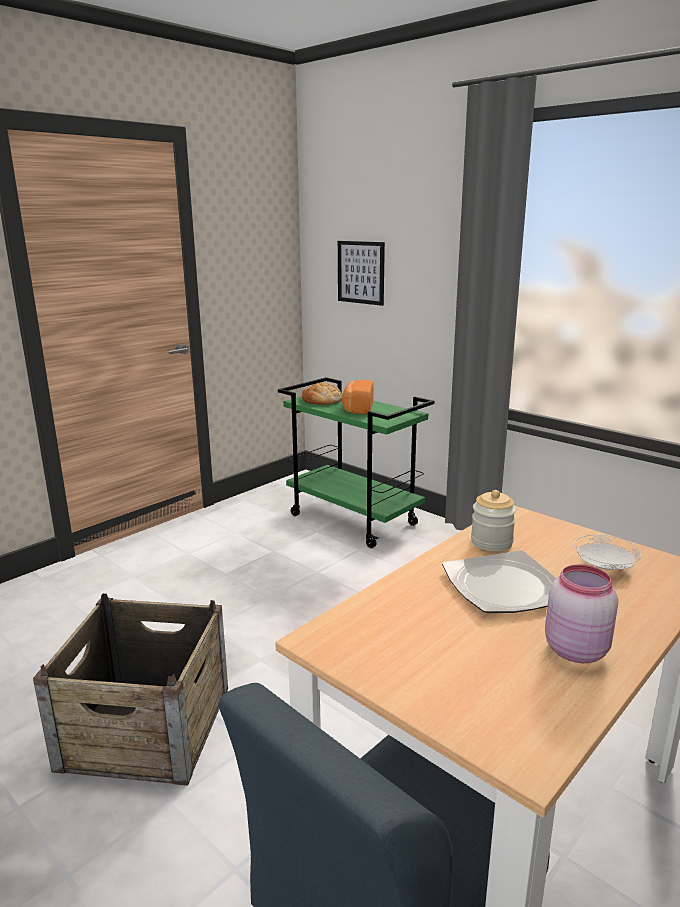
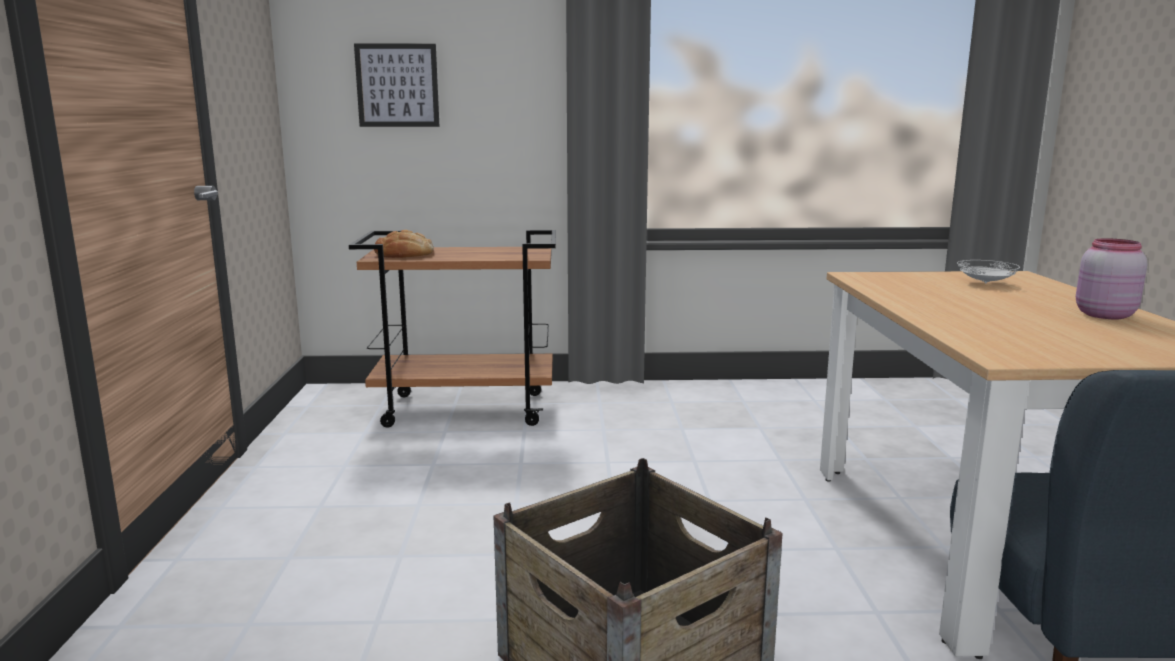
camera: 45 degrees left, 5 degrees down
(354, 520) = (467, 409): green cart -> brown cart
(357, 408) = (469, 253): bread -> none
(491, 542) = (895, 289): jar -> none
(503, 587) = (982, 304): plate -> none

